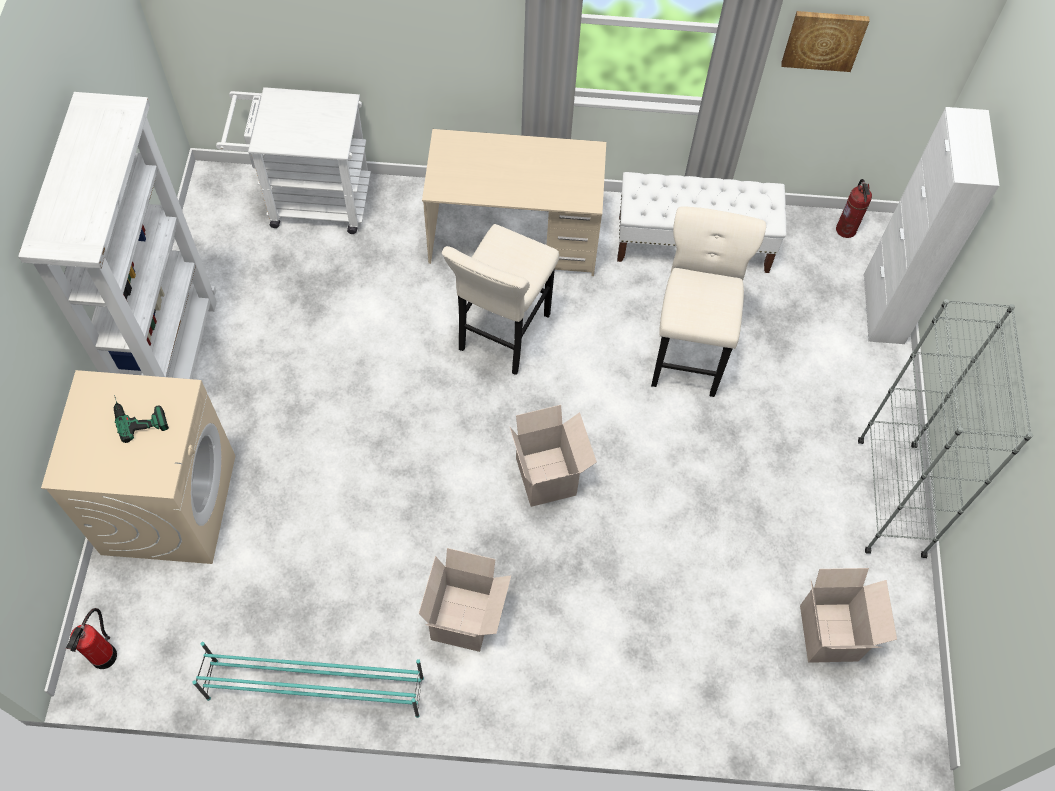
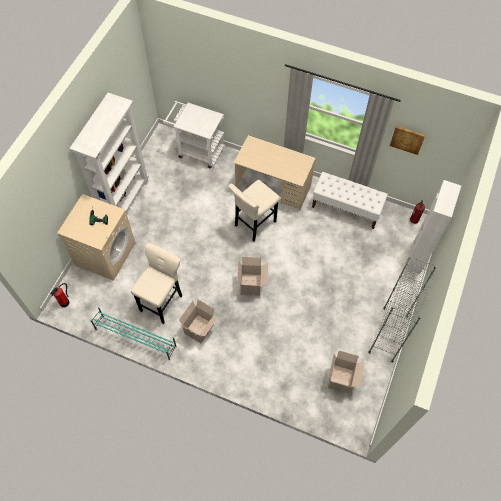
camera: 20 degrees right, 0 degrees up
(688, 353) = (326, 252): beige stool -> beige stool (162, 301)

